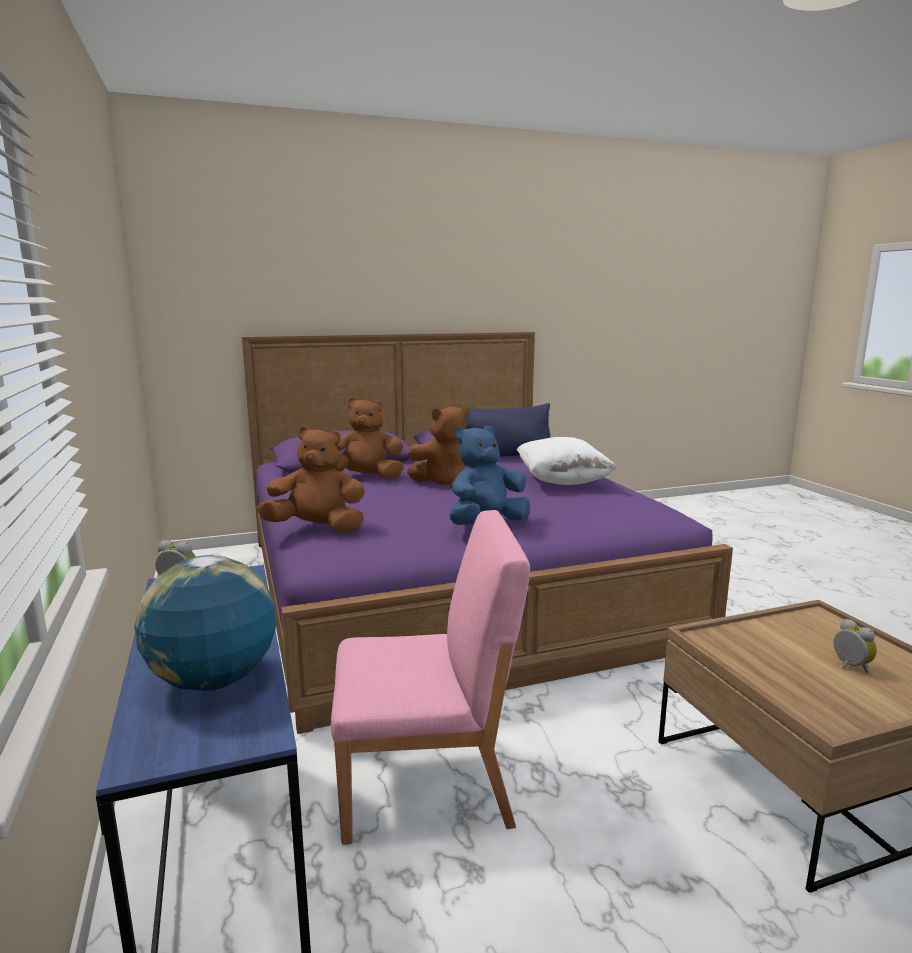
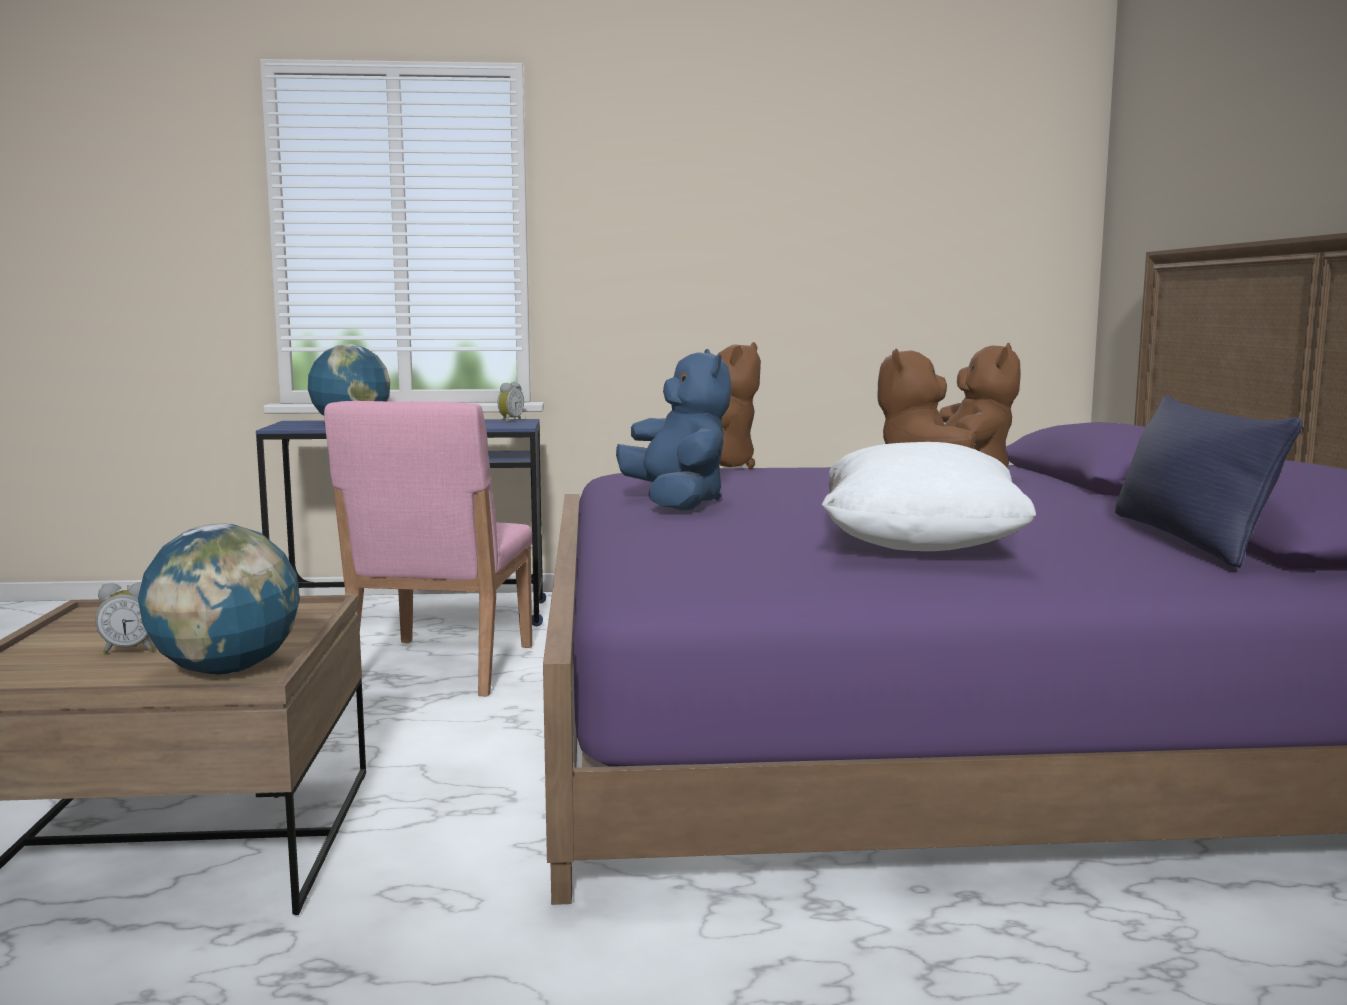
camera: 105 degrees right, 5 degrees down
(822, 625) = (226, 670): none -> globe

